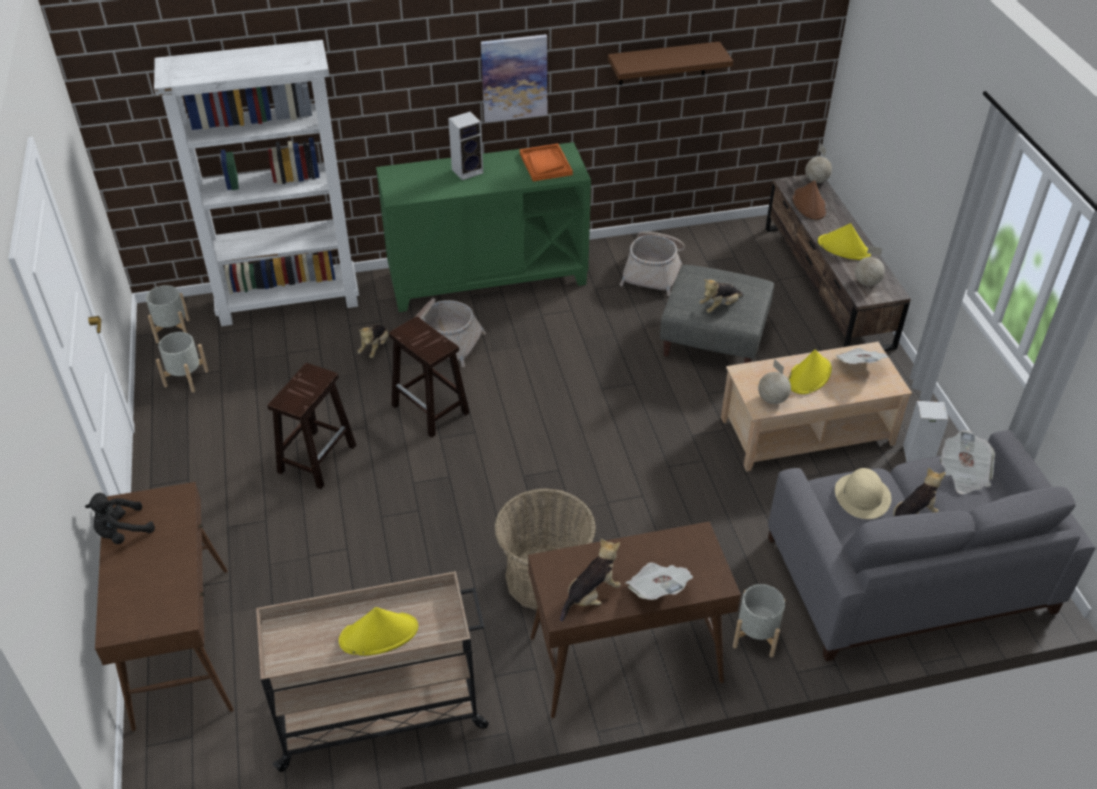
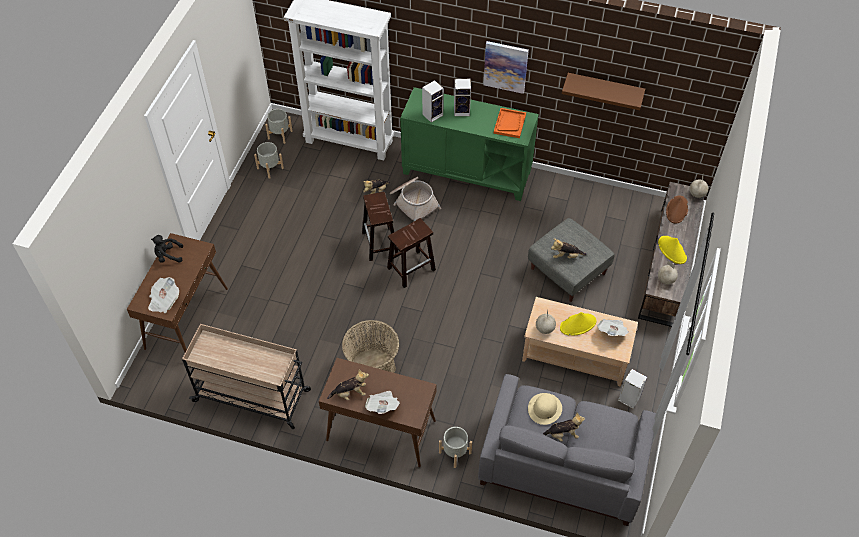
camera: 30 degrees right, 10 degrees up
(317, 458) = (306, 246): brown stool -> brown stool (411, 268)
(379, 634) = (247, 362): yellow hat -> none
(430, 188) = (433, 114): none -> speaker
(654, 270) = (568, 209): basket -> none
(963, 473) = (613, 424): newspaper -> newspaper (164, 301)

